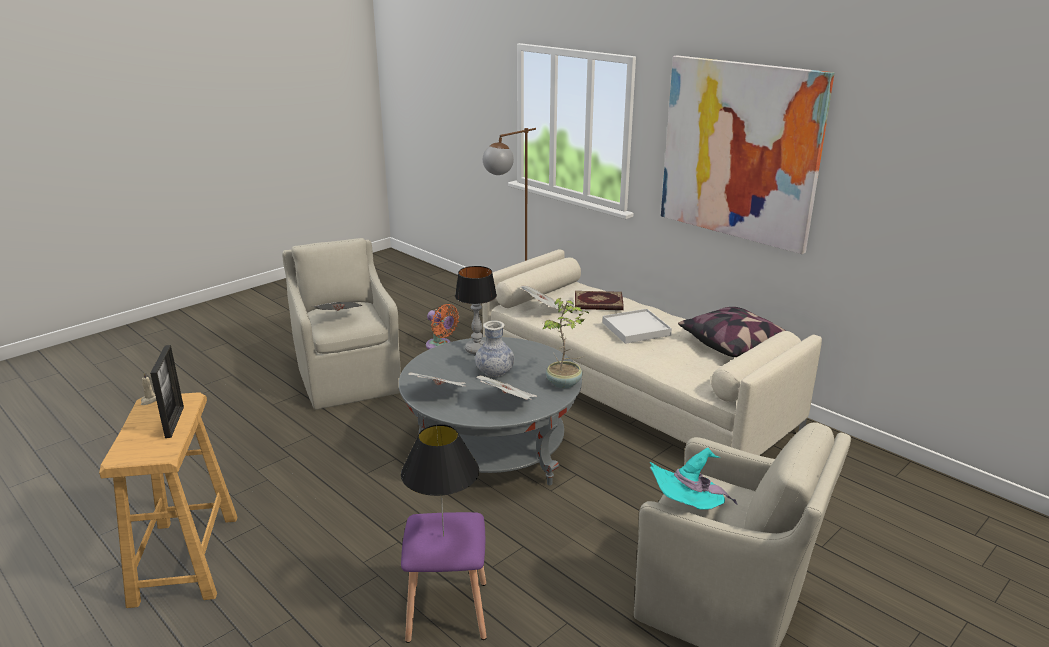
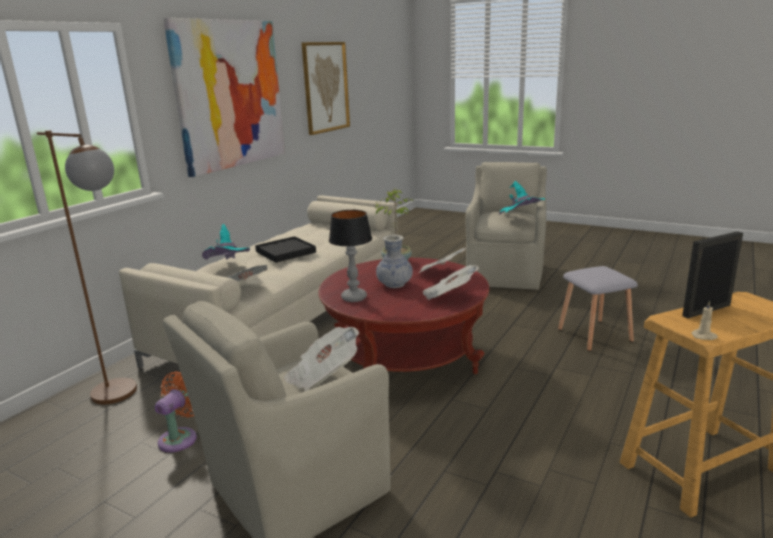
camera: 105 degrees left, 5 degrees down
(443, 536) = (603, 272): black table lamp -> none
(446, 610) = (594, 336): purple stool -> grey stool
(492, 449) = (405, 356): grey coffee table -> red coffee table
(598, 303) = (229, 269): book -> turquoise hat
(636, 329) = (286, 252): white tray -> black tray
(734, 344) = (300, 230): pillow -> none
(950, 197) = (325, 87): none -> picture

